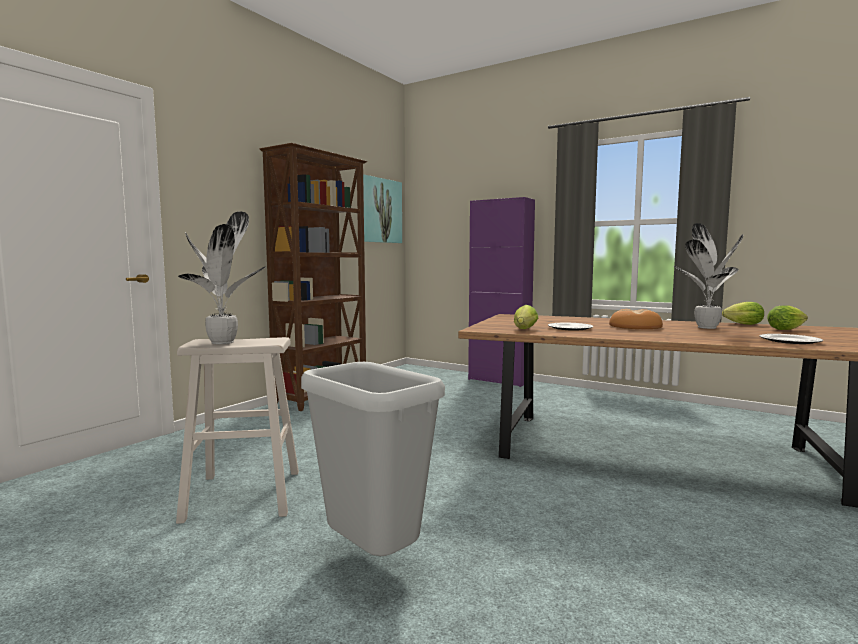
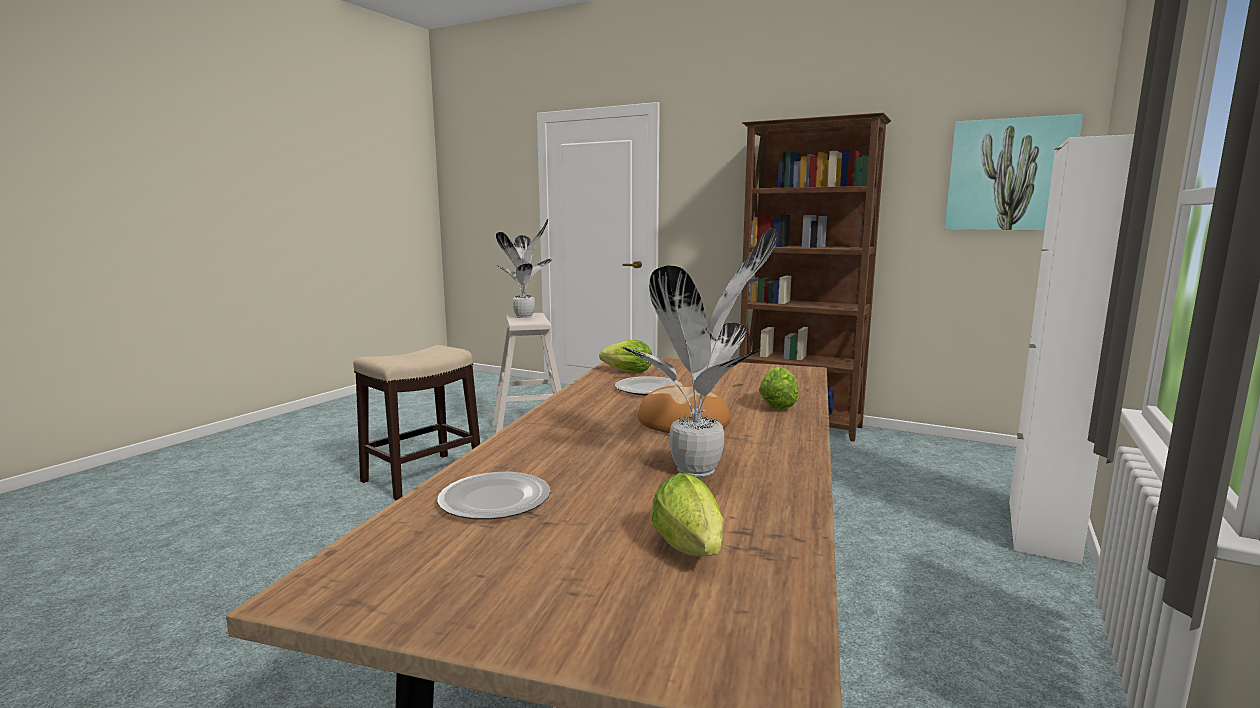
camera: 85 degrees right, 5 degrees up
(371, 559) = (423, 476): grey trash can -> stool
(499, 380) = (1041, 530): purple cabinet -> white cabinet
(741, 324) = (789, 519): lettuce -> lettuce (777, 404)

